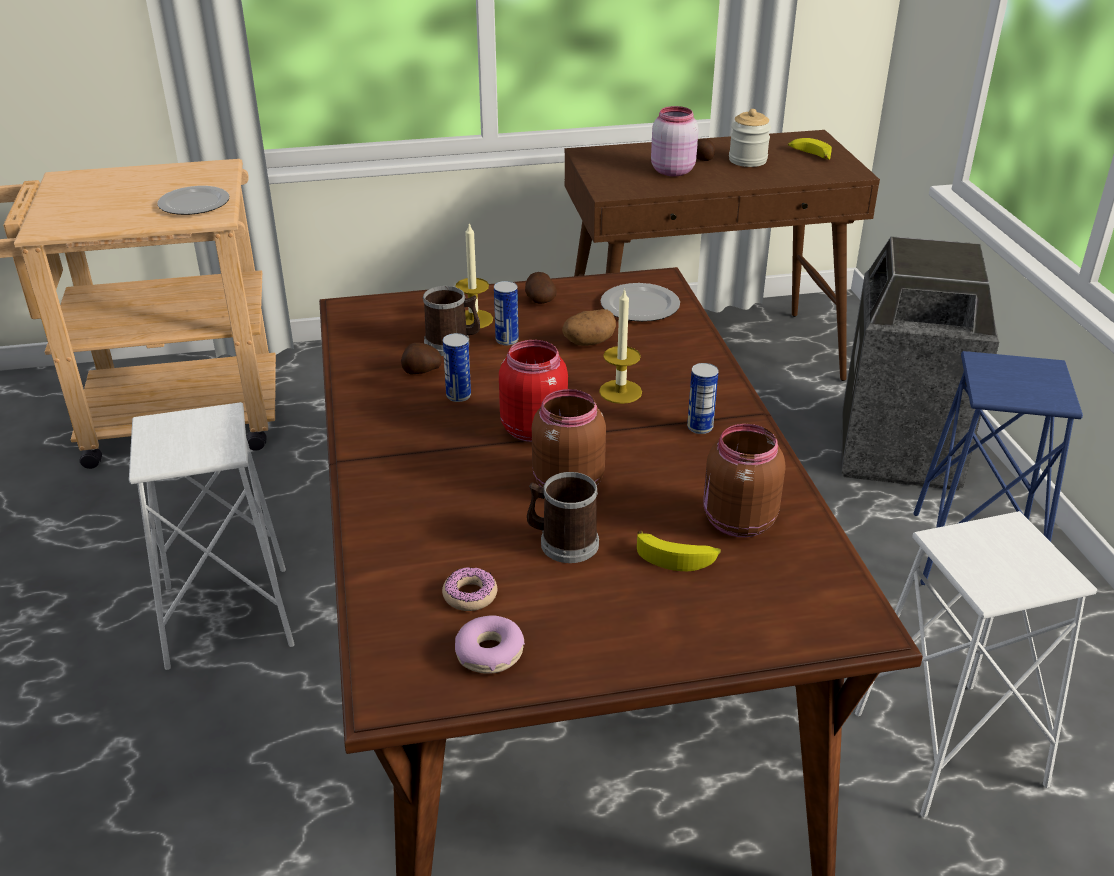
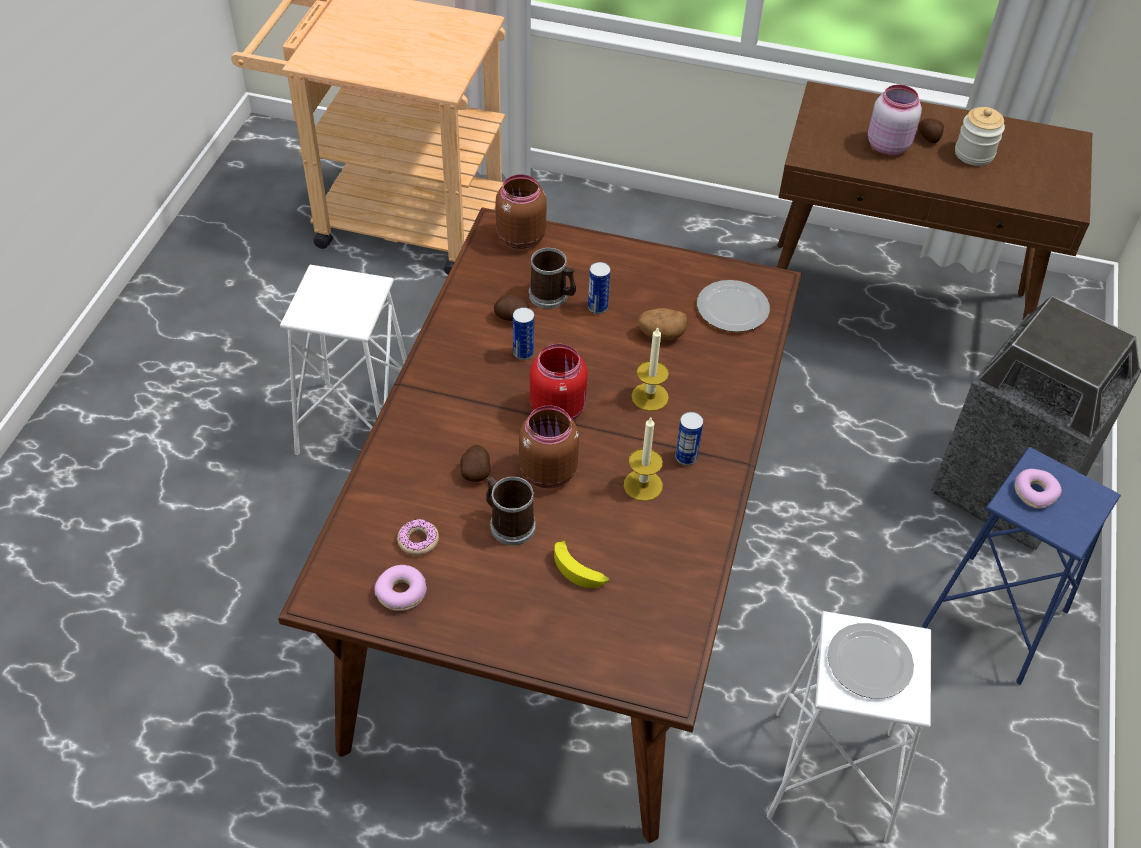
camera: 25 degrees right, 15 degrees up
(194, 204) = (435, 67): plate -> plate (869, 664)
(473, 319) = (586, 274): candle -> candle (643, 485)
(539, 300) = (653, 271): potato -> potato (476, 471)
(736, 522) = (646, 558): brown jar -> brown jar (519, 237)
(809, 155) = (1044, 165): banana -> none
(1000, 380) = (1034, 492): none -> donut

